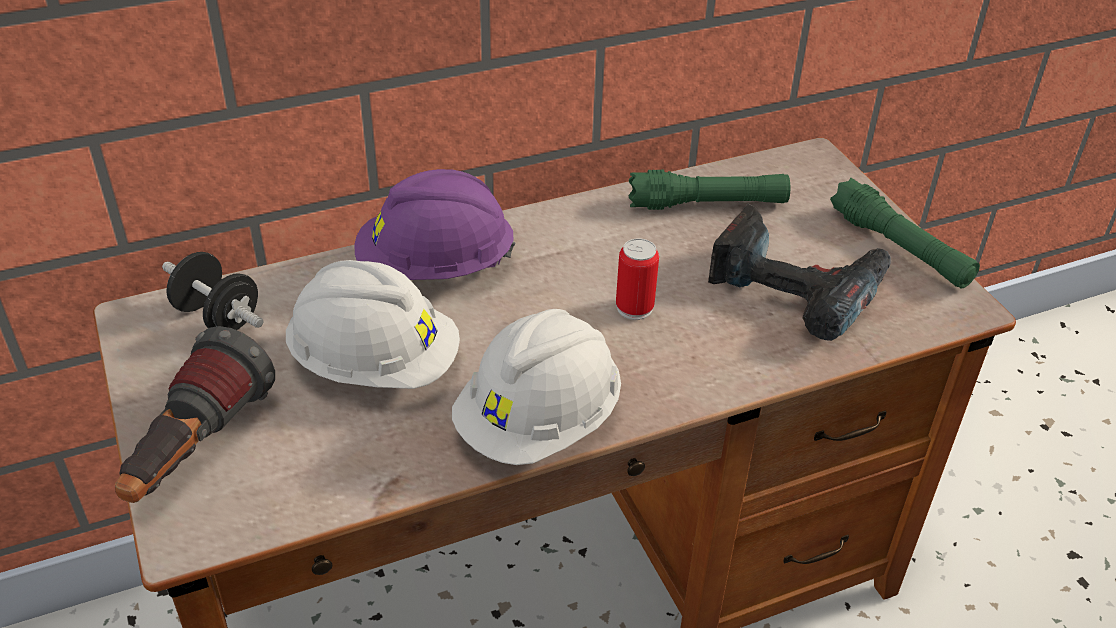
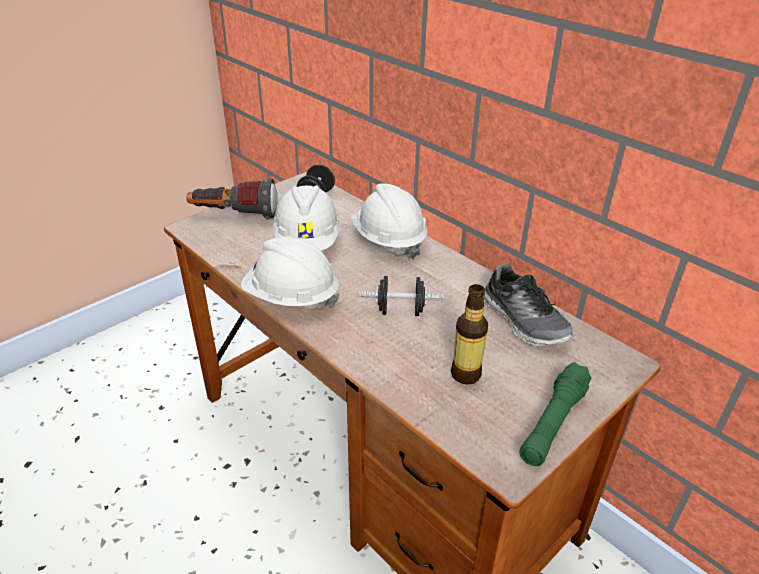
camera: 70 degrees right, 5 degrees down
(435, 267) = (388, 241): purple hard hat -> white hard hat
(634, 307) = (400, 311): can -> black dumbbell
(708, 204) = (524, 321): green flashlight -> shoe
(795, 288) = (465, 374): power drill -> bottle

